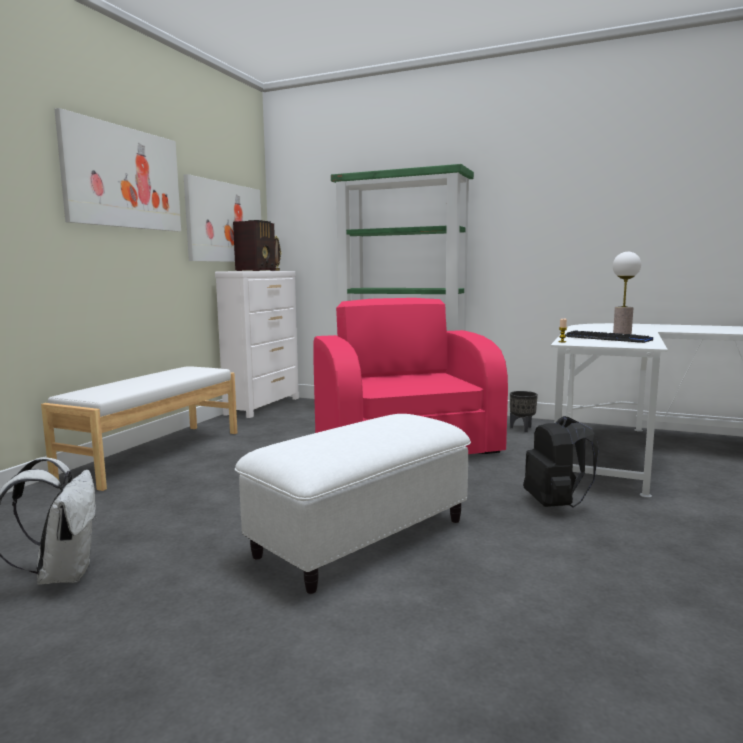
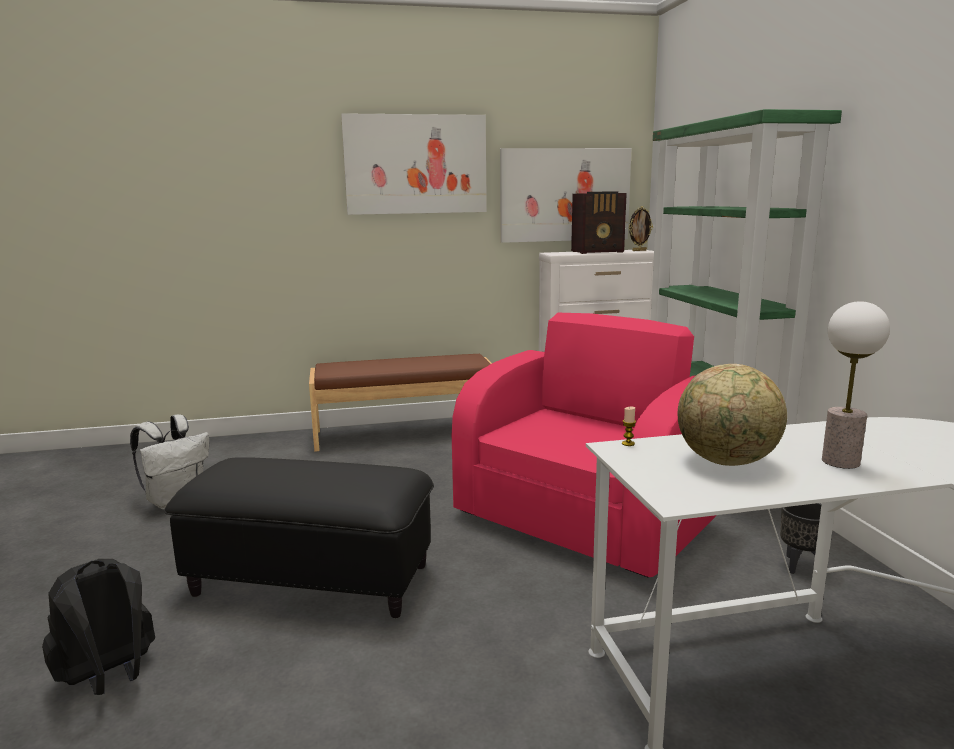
camera: 55 degrees right, 5 degrees up
(154, 454) = (406, 432): white bench -> brown bench
(361, 537) = (313, 579): white ottoman -> black ottoman
(555, 504) = (518, 671): black backpack -> black backpack (109, 677)
(607, 338) = (727, 462): keyboard -> globe

